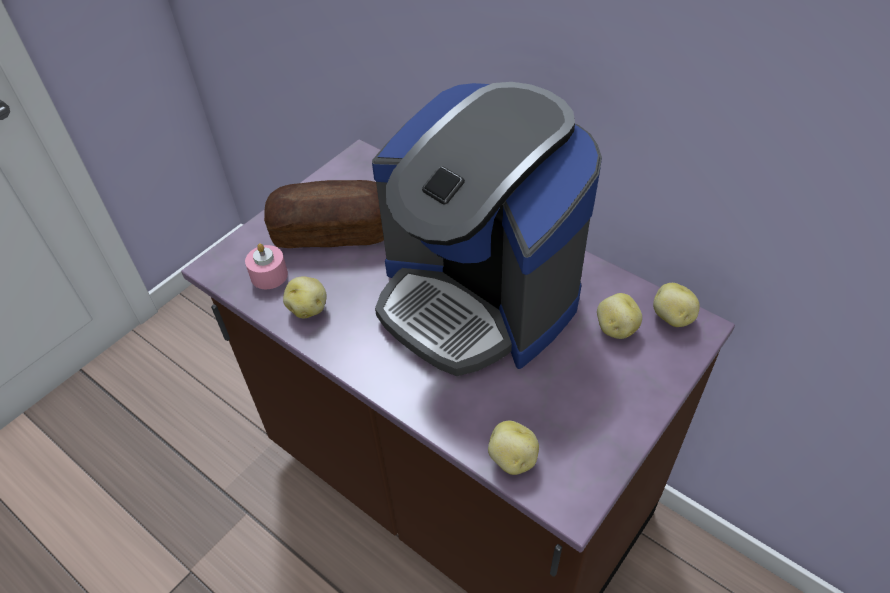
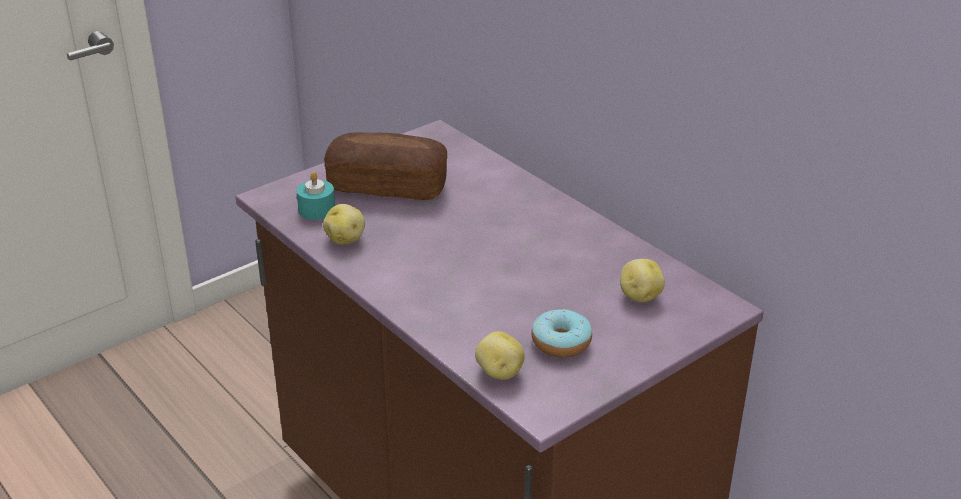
camera: 10 degrees right, 15 degrees down
(269, 275) = (317, 210): pink candle -> turquoise candle
(478, 297) = (512, 254): coffee machine -> none
(560, 405) = (561, 342): none -> donut
(672, 318) = (700, 296): potato -> none

